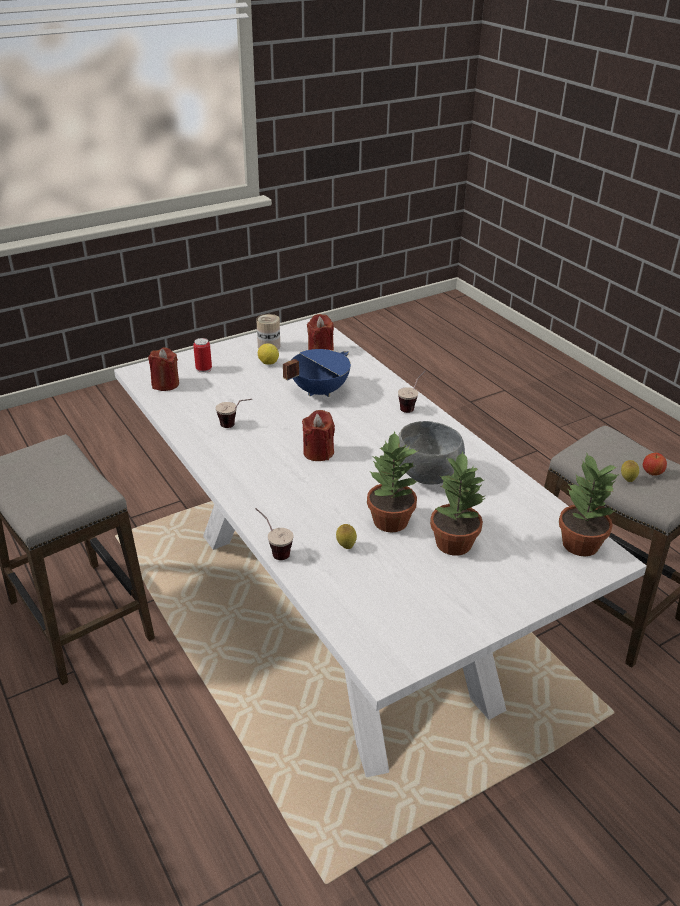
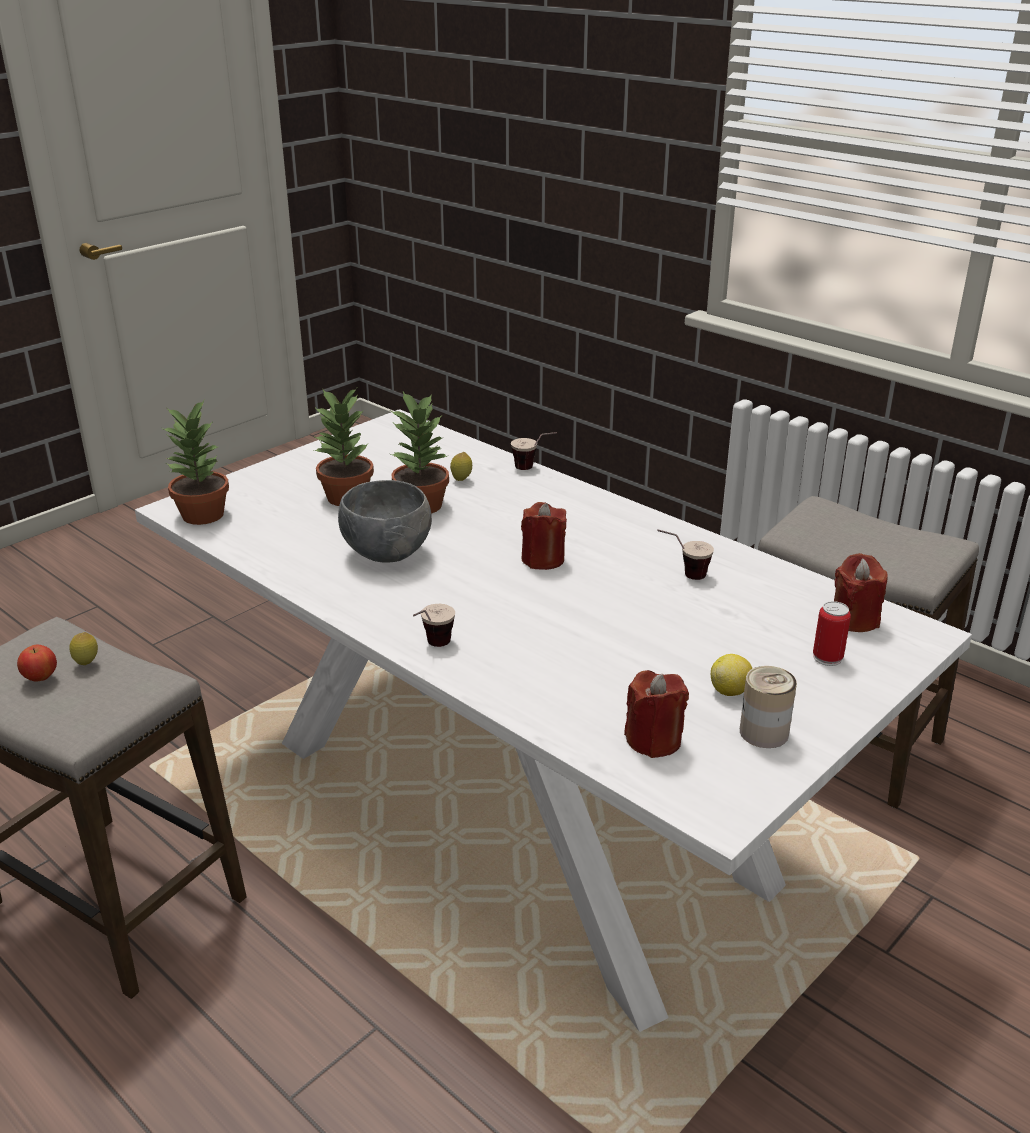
camera: 165 degrees right, 5 degrees down
(318, 390) = (601, 650): blue cooking pot -> none

